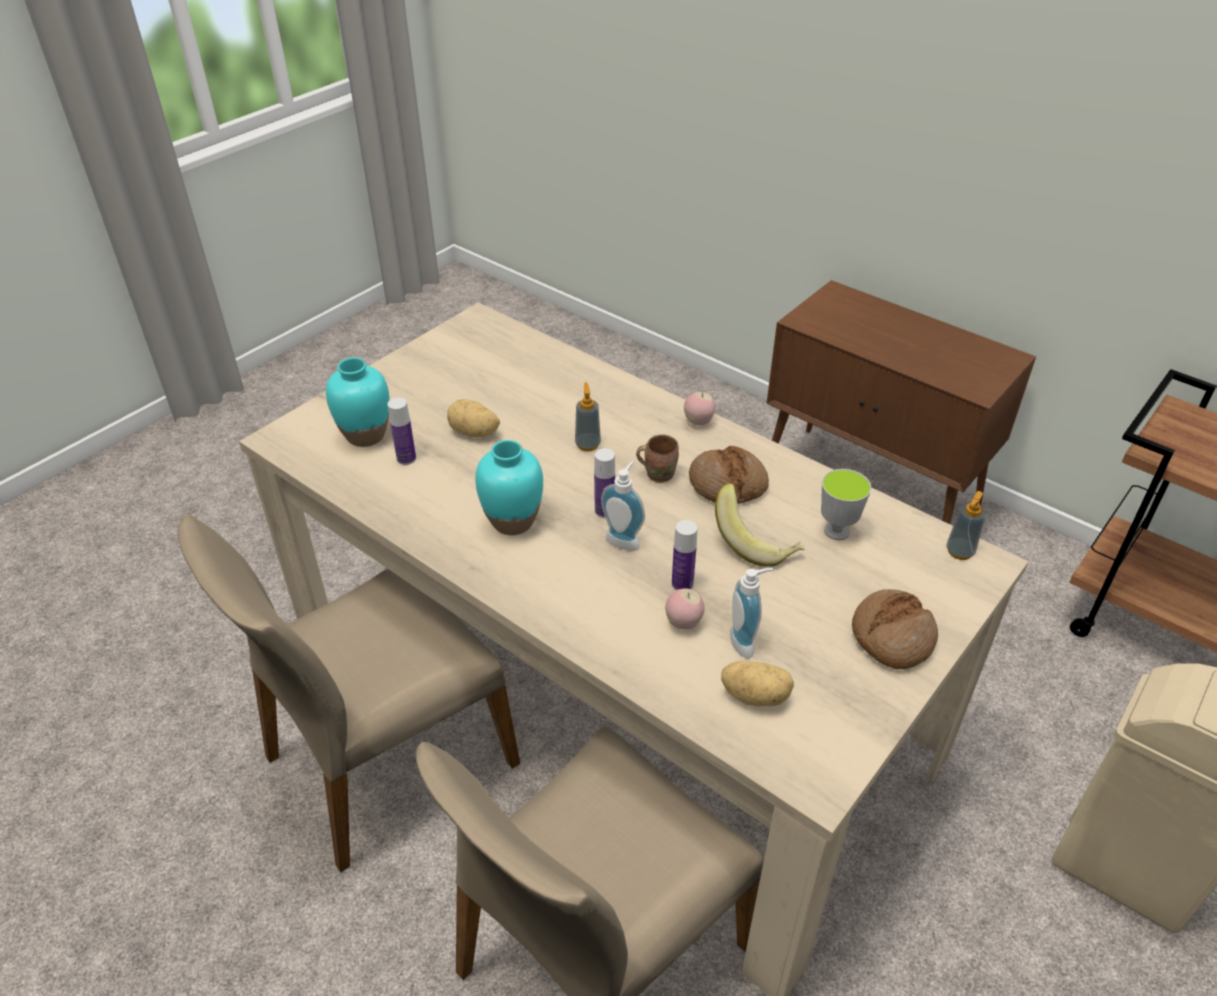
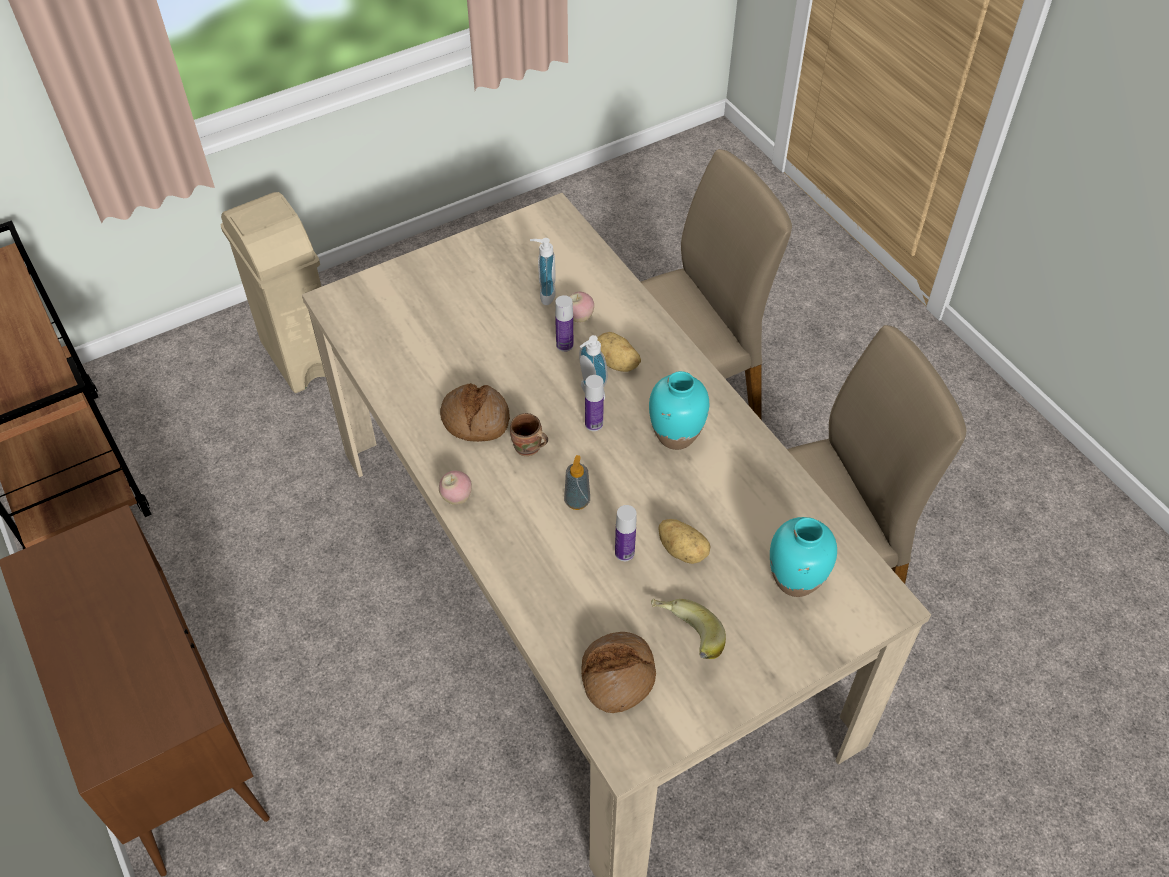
camera: 160 degrees left, 10 degrees up
(406, 458) = (757, 535): bottle -> bottle (624, 553)
(755, 695) = (559, 263): potato -> potato (616, 364)
(756, 542) = (488, 361): banana -> banana (684, 638)
(836, 531) = (419, 353): cup -> none
(891, 636) = (445, 272): bread -> bread (618, 676)
(959, 551) = (343, 313): soap dispenser -> none

